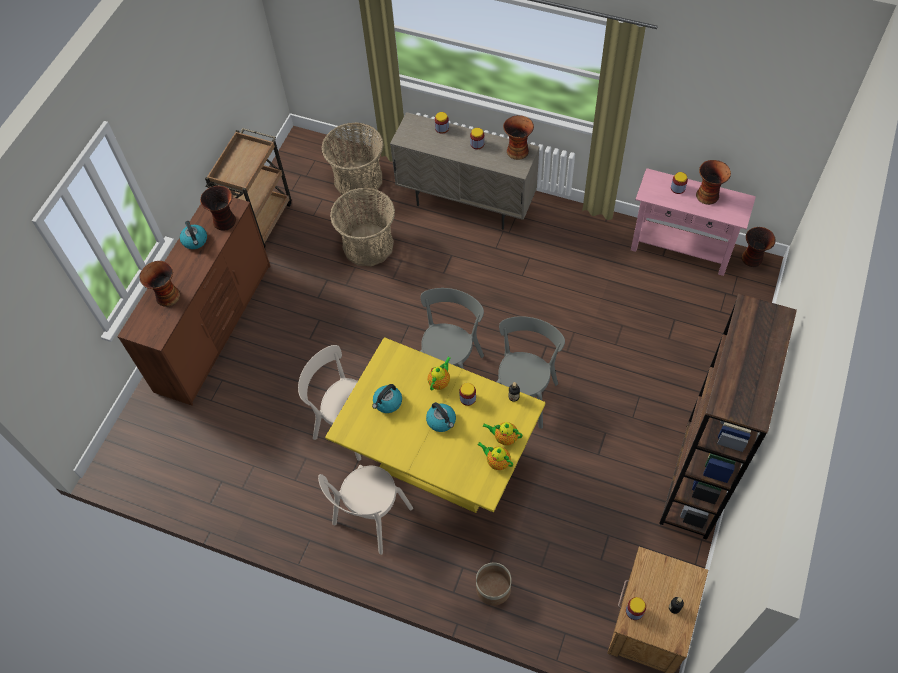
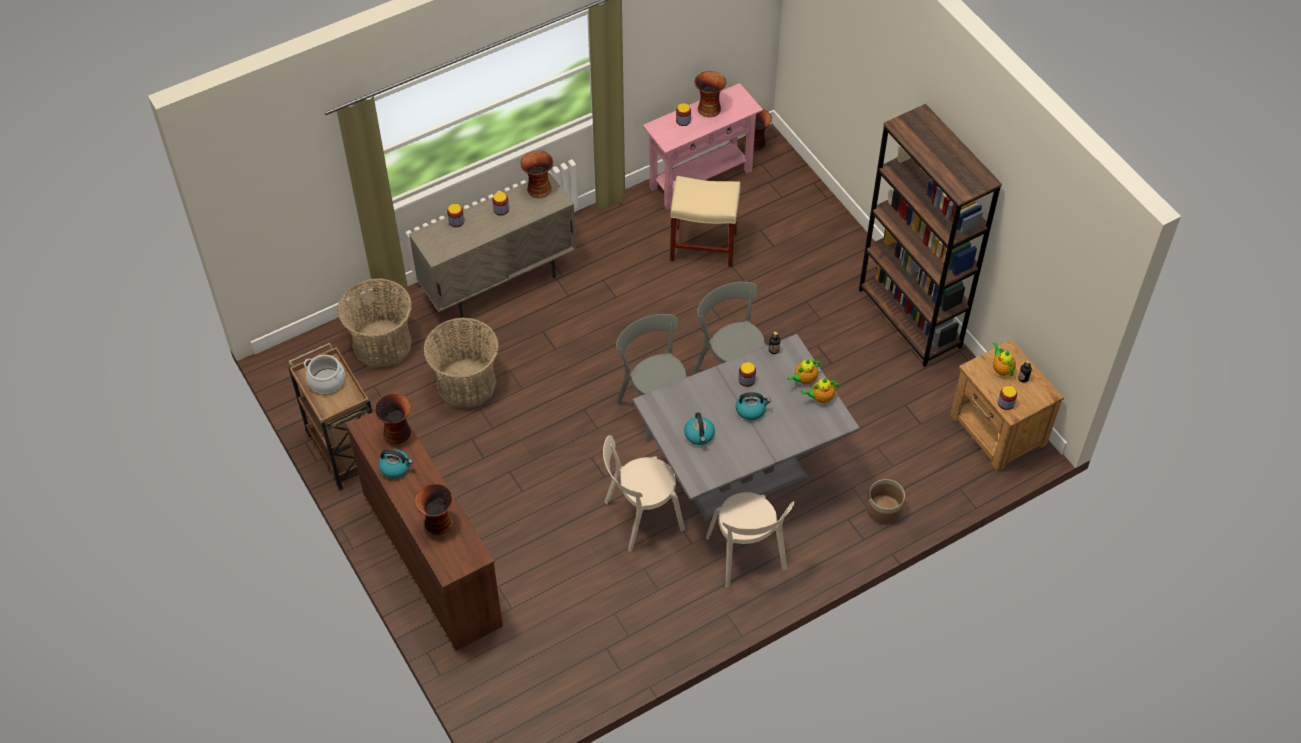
camera: 55 degrees left, 5 degrees down
(245, 158) = (327, 381): none -> cooking pot
(440, 381) = (713, 388): teapot -> teapot (1001, 368)
(440, 462) = (740, 473): yellow dining table -> grey dining table
(622, 295) = (704, 246): none -> beige stool

